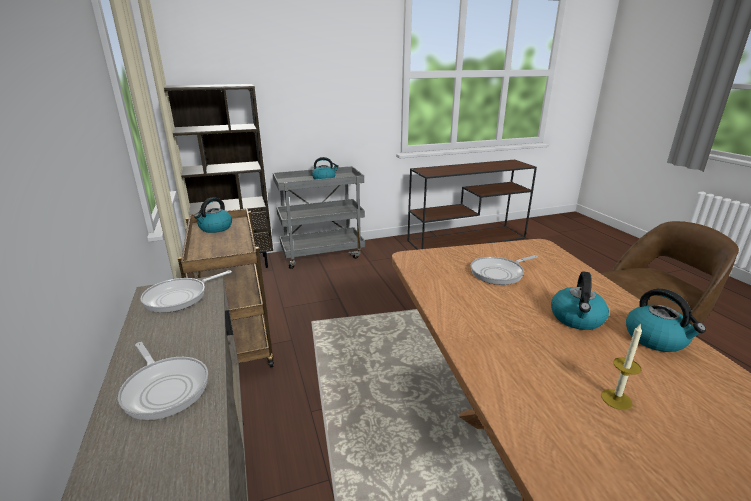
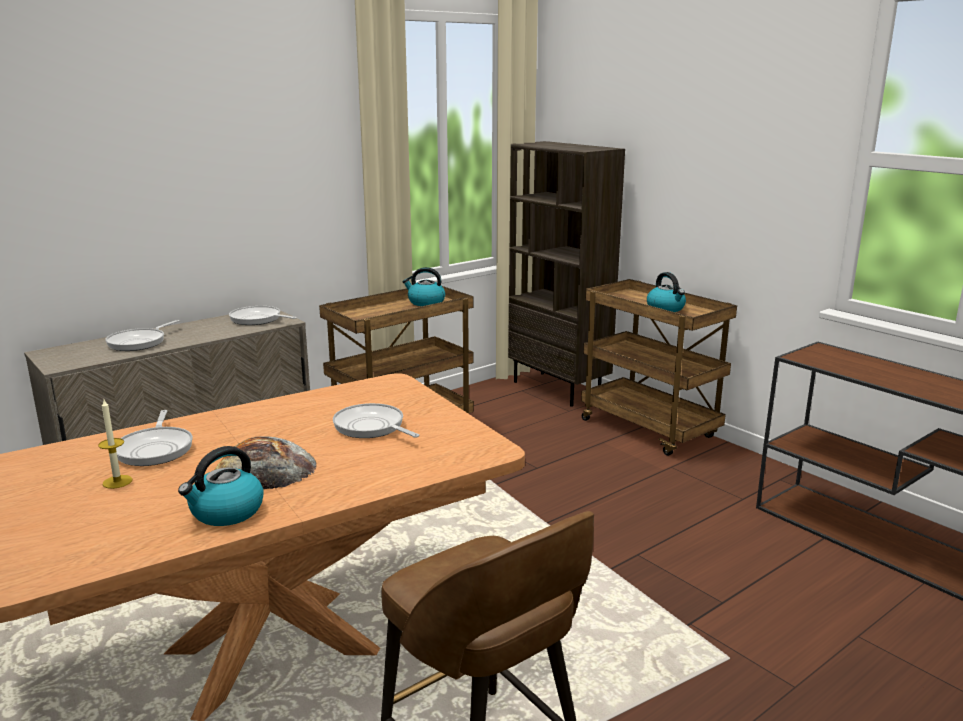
camera: 70 degrees right, 5 degrees down
(323, 254) = (650, 429): grey cart -> brown cart
(535, 375) = (155, 449): none -> frying pan
(577, 319) = (264, 469): kettle -> bread

